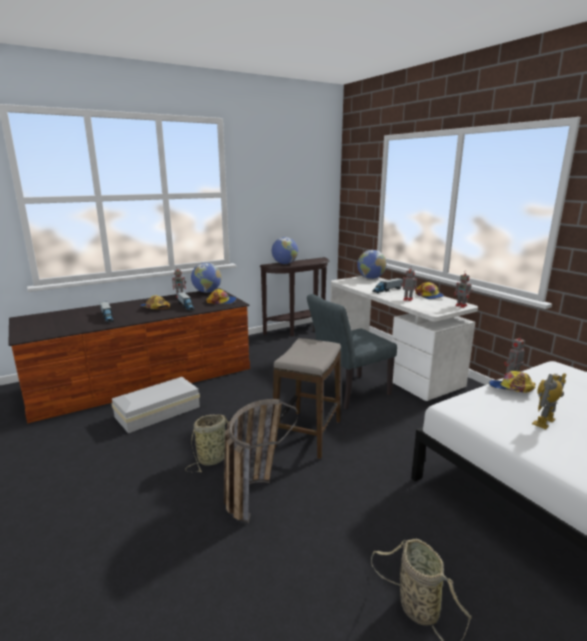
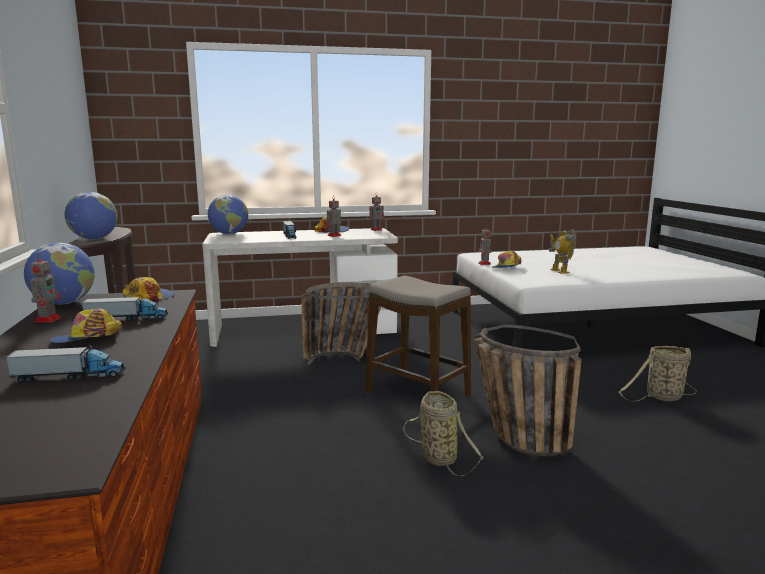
camera: 70 degrees left, 5 degrees down
(159, 412) = (265, 494): white storage box -> none
(348, 393) = (344, 359): grey chair -> basket

